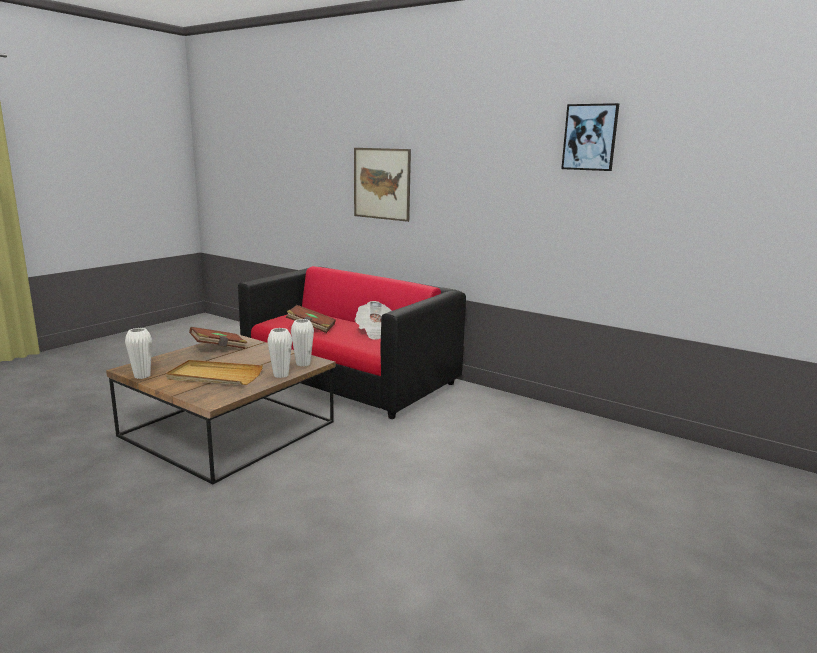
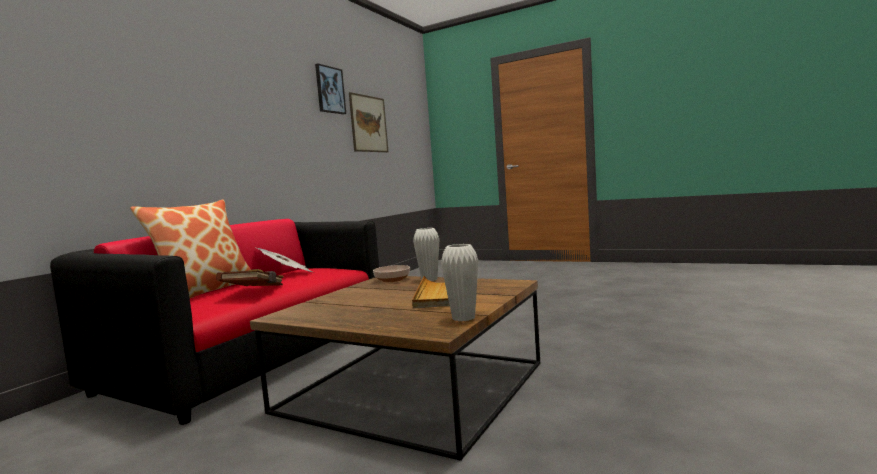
camera: 95 degrees left, 10 degrees down
(219, 348) = (331, 312): brown book -> none
(303, 364) = (392, 279): white vase -> bowl
(336, 318) = (206, 292): none -> pillow
(381, 184) = (151, 117): picture -> picture (368, 124)

